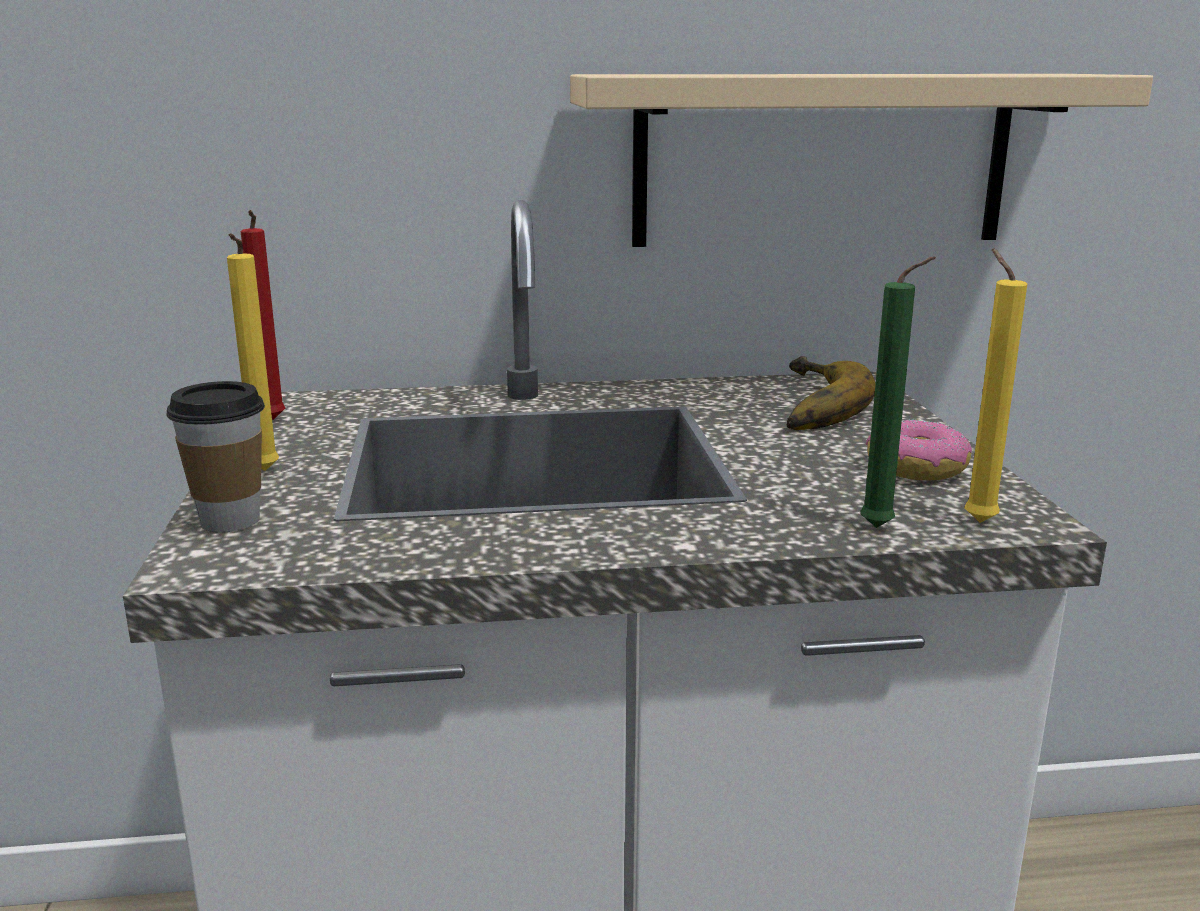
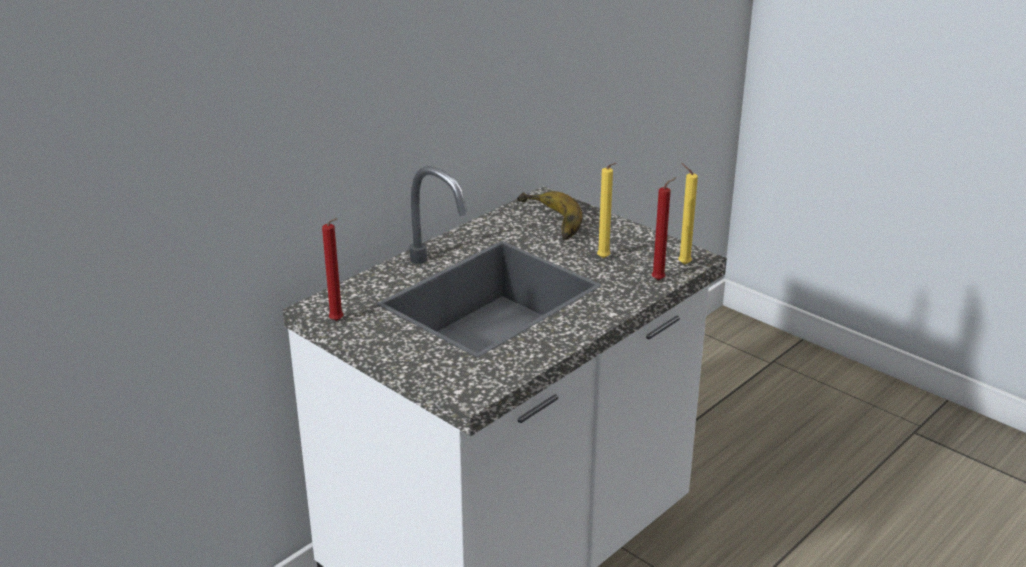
camera: 40 degrees left, 10 degrees up
(230, 520) = (440, 375): cup -> none
(263, 472) = (400, 349): yellow candle -> yellow candle (605, 259)
(821, 160) = (512, 89): beige shelf -> none
(882, 528) = (660, 280): green candle -> red candle
(916, 468) = (634, 244): donut -> none

